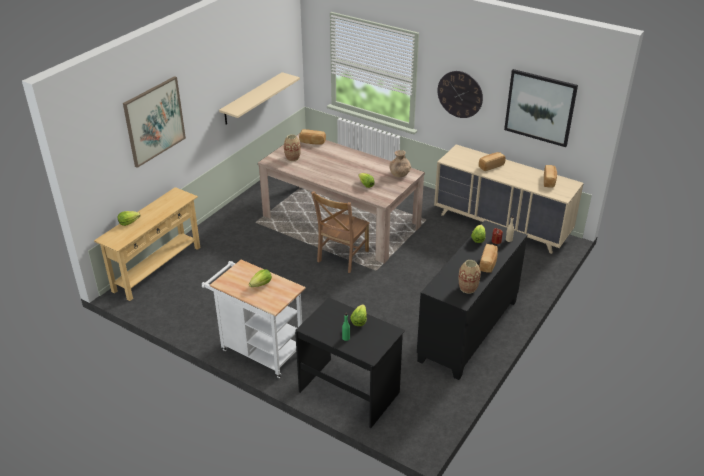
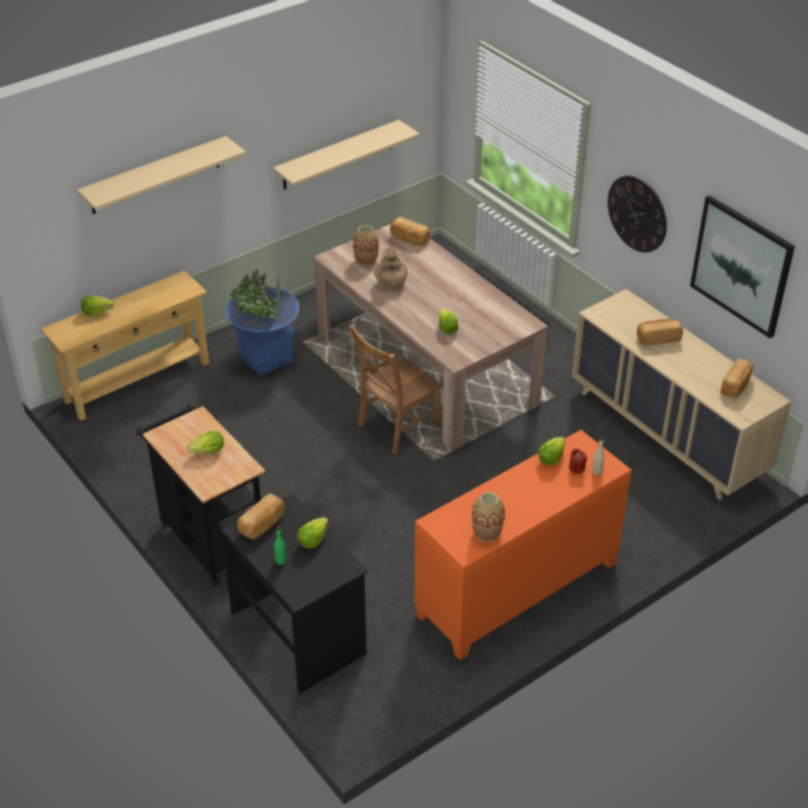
camera: 20 degrees right, 5 degrees up
(154, 121) = (155, 175): picture -> beige shelf
(237, 236) = (266, 358): none -> blue planter
(258, 350) = (210, 537): white cart -> black cart
(399, 174) = (507, 321): brown vase -> brown vase (390, 283)
(469, 331) = (518, 590): black cabinet -> orange cabinet
(488, 264) = (541, 502): bread -> bread (263, 524)

